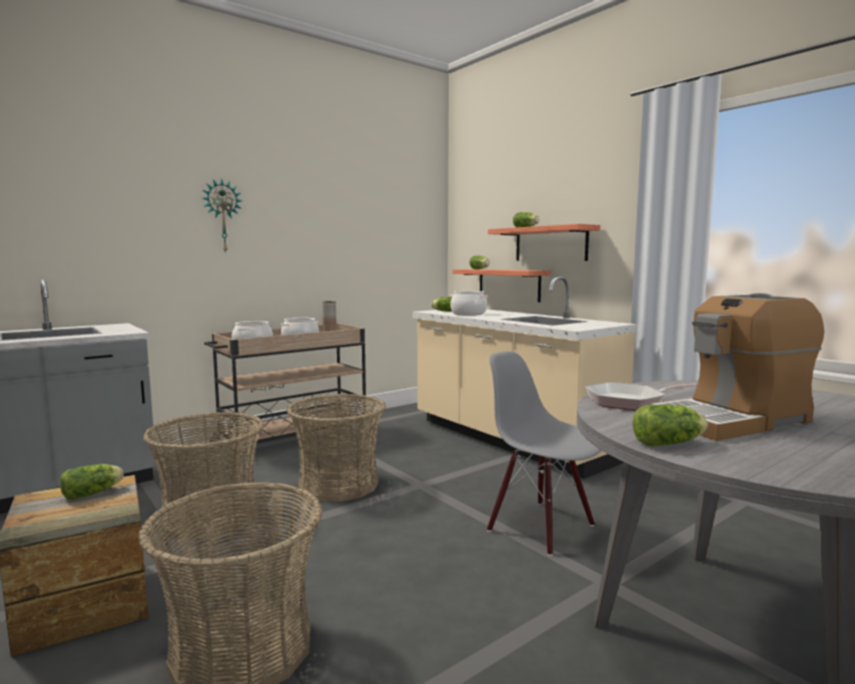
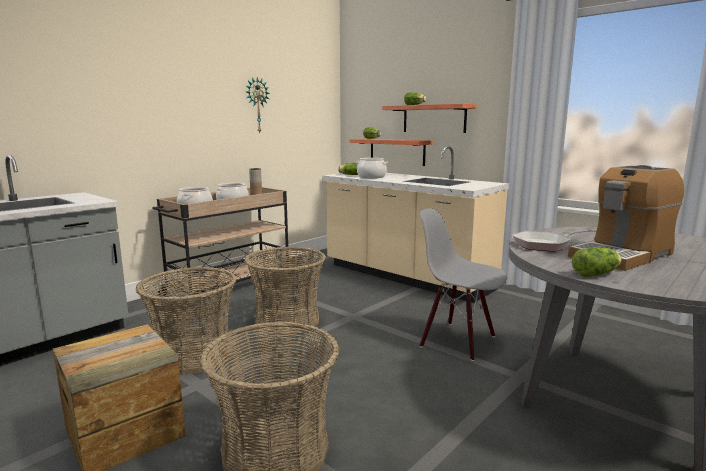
camera: 10 degrees left, 5 degrees up
(94, 493) = (124, 341): lettuce -> none
(222, 216) = (159, 94): wall clock -> wall clock (257, 105)

